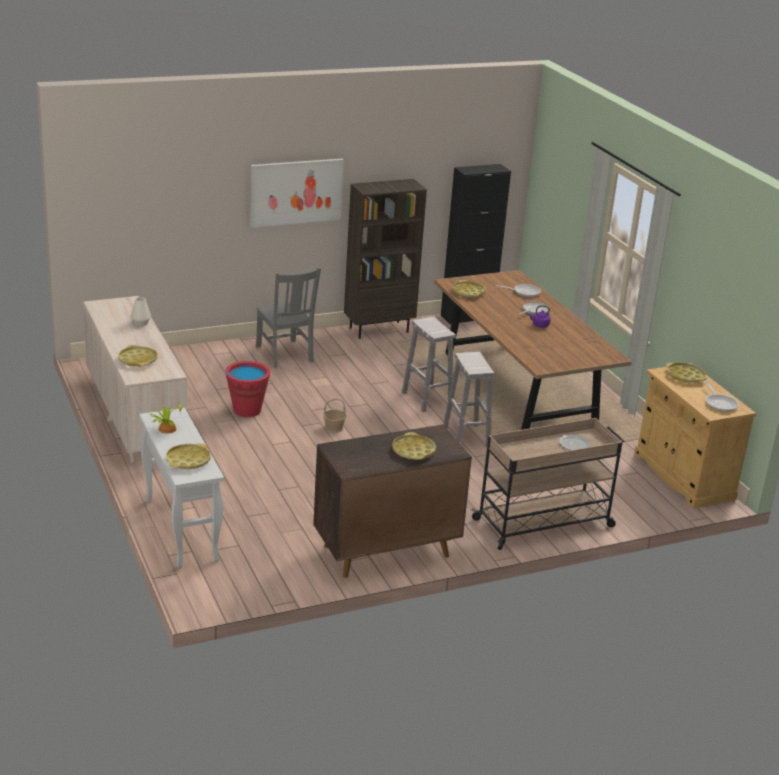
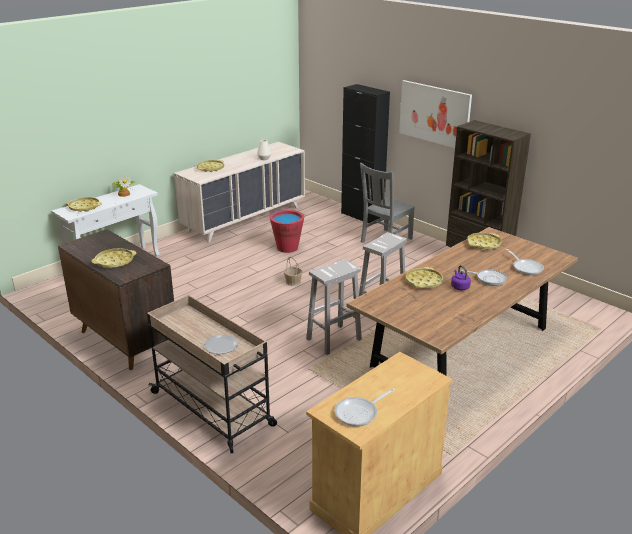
camera: 70 degrees right, 0 degrees up
(467, 317) = (564, 295): black cabinet -> black cabinet (362, 216)
(685, 376) = (409, 379): yellow tray -> yellow tray (423, 281)

